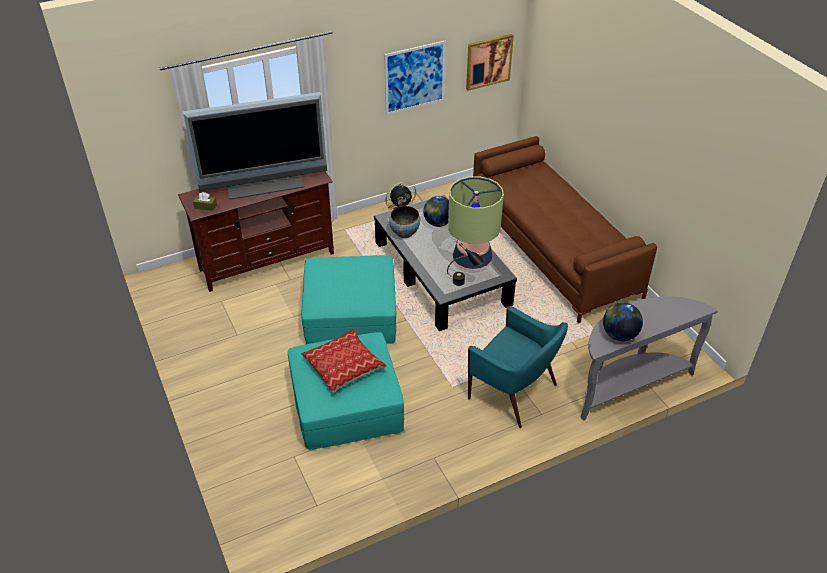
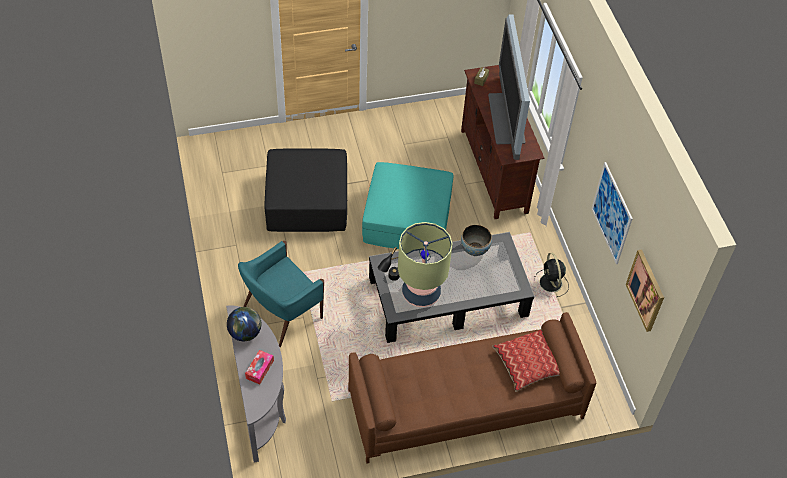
camera: 100 degrees right, 10 degrees up
(344, 366) = (310, 175): pillow -> pillow (527, 364)
(346, 403) = (308, 201): turquoise ottoman -> black ottoman
(438, 223) = (485, 279): globe -> none
(654, 314) = (259, 369): none -> tissue box

